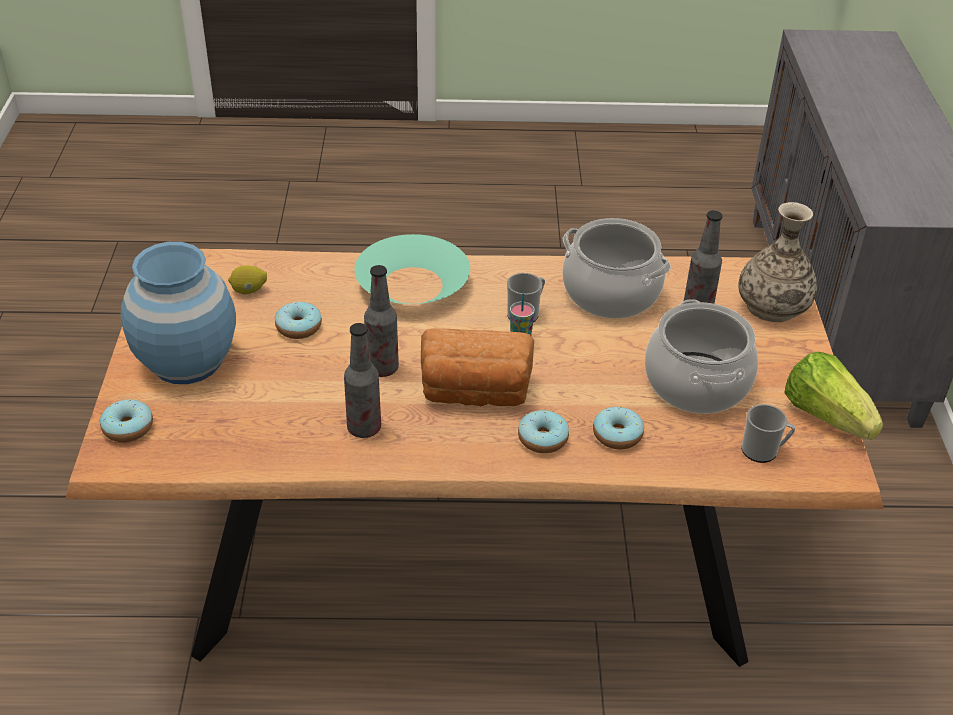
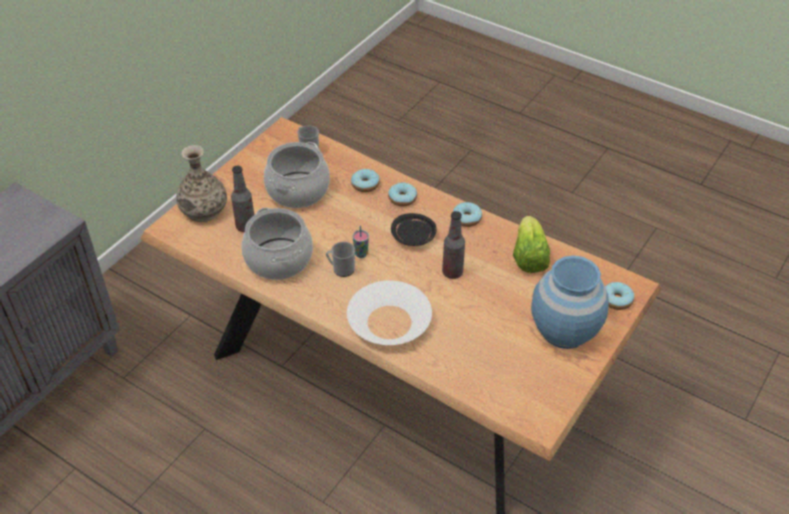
camera: 145 degrees left, 5 degrees up
(249, 291) = (498, 368): lemon -> none
(298, 327) = (482, 323): donut -> donut (467, 218)
(364, 428) = (487, 243): bottle -> none
(412, 284) = (389, 322): turquoise bowl -> white bowl
(475, 392) = (414, 236): bread -> black plate
(826, 416) = (259, 150): lettuce -> lettuce (529, 257)

